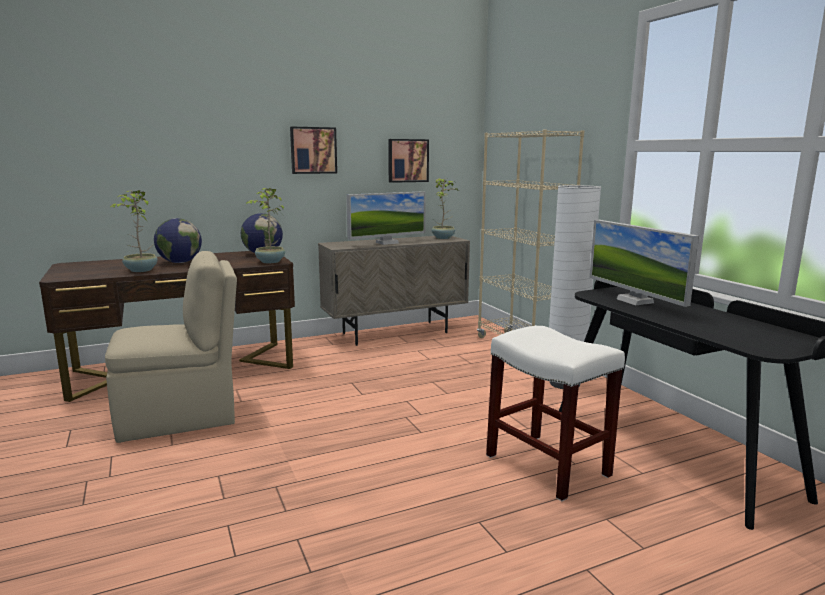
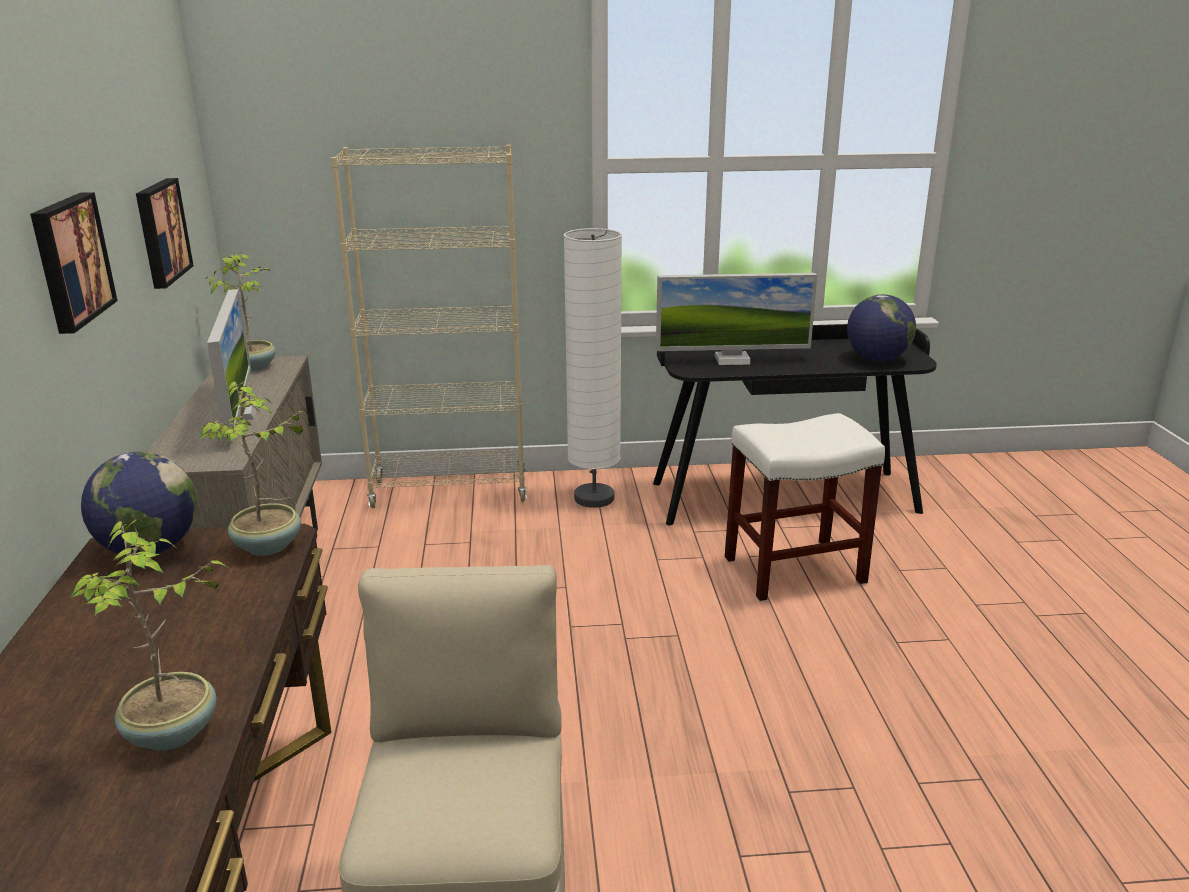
camera: 70 degrees left, 10 degrees up
(180, 262) = (121, 669): globe -> globe (877, 359)

